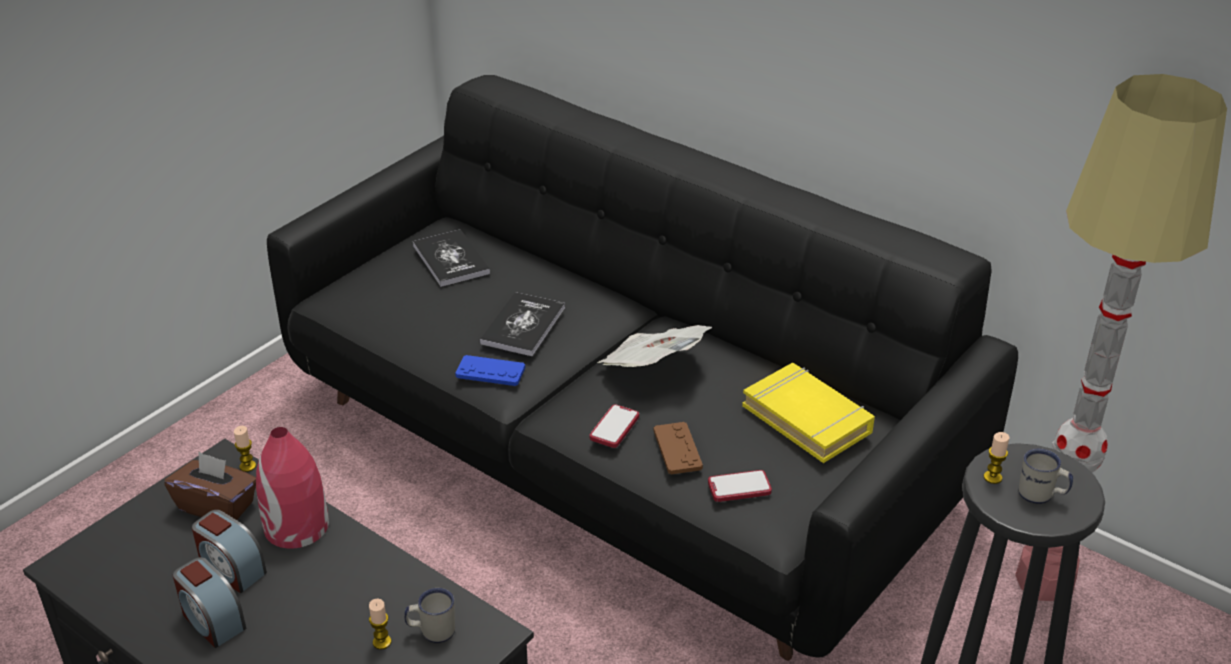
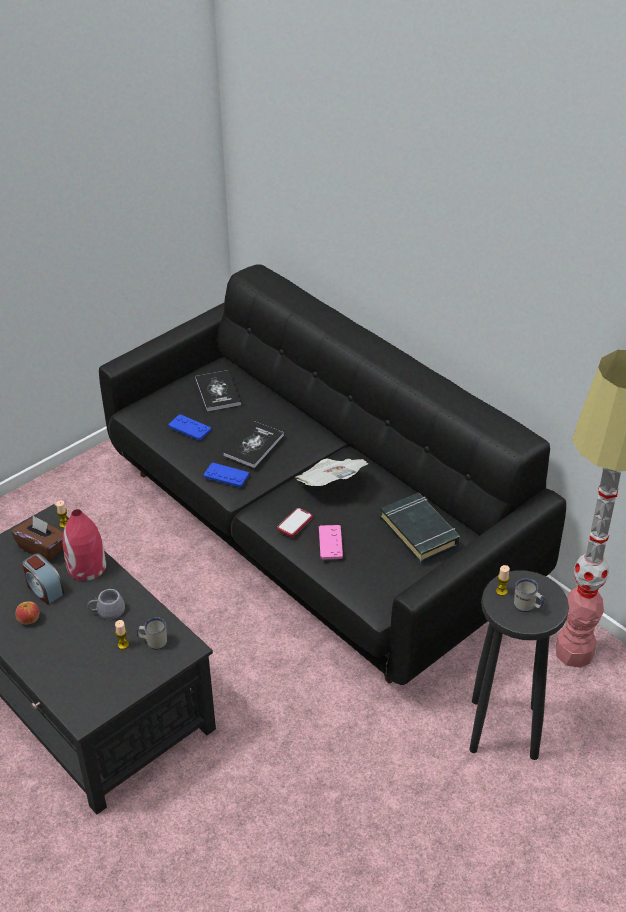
camera: 10 degrees right, 5 degrees up
(212, 620) = (28, 619): alarm clock -> apple
(342, 587) = (106, 608): none -> grey mug
(419, 312) = (189, 428): none -> blue game controller
(677, 449) = (330, 543): brown game controller -> pink game controller
(739, 487) = (363, 573): phone -> none
(807, 419) = (420, 531): yellow book -> black book

